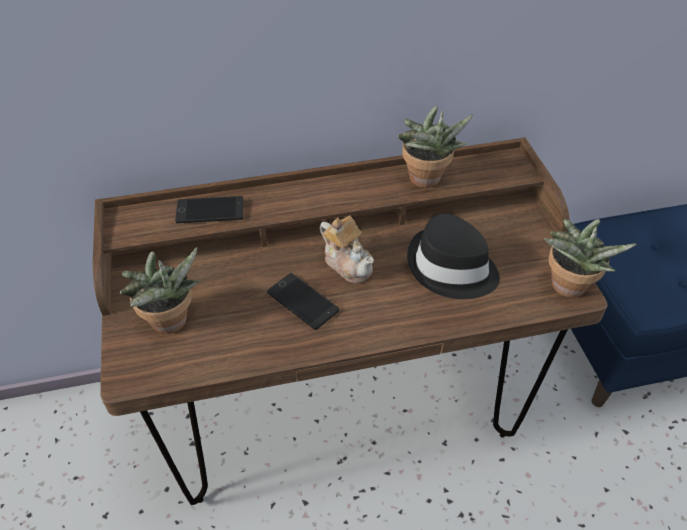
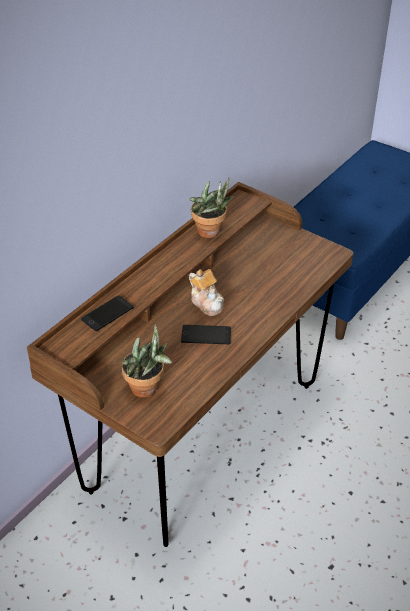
camera: 40 degrees left, 5 degrees down
(348, 263) = (207, 303): teapot -> teapot turned 45 degrees clockwise
(451, 268) = (263, 275): black hat -> none
(566, 289) = (328, 254): potted plant -> none

